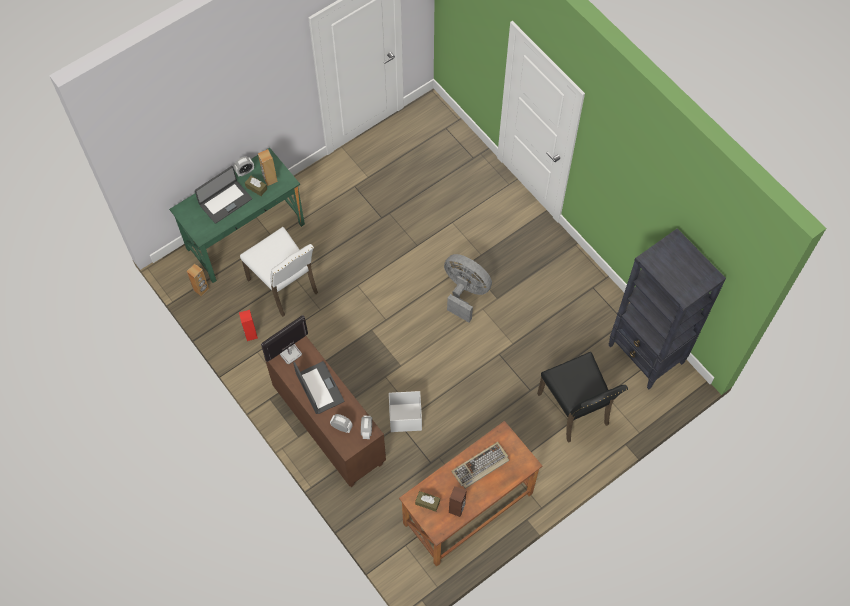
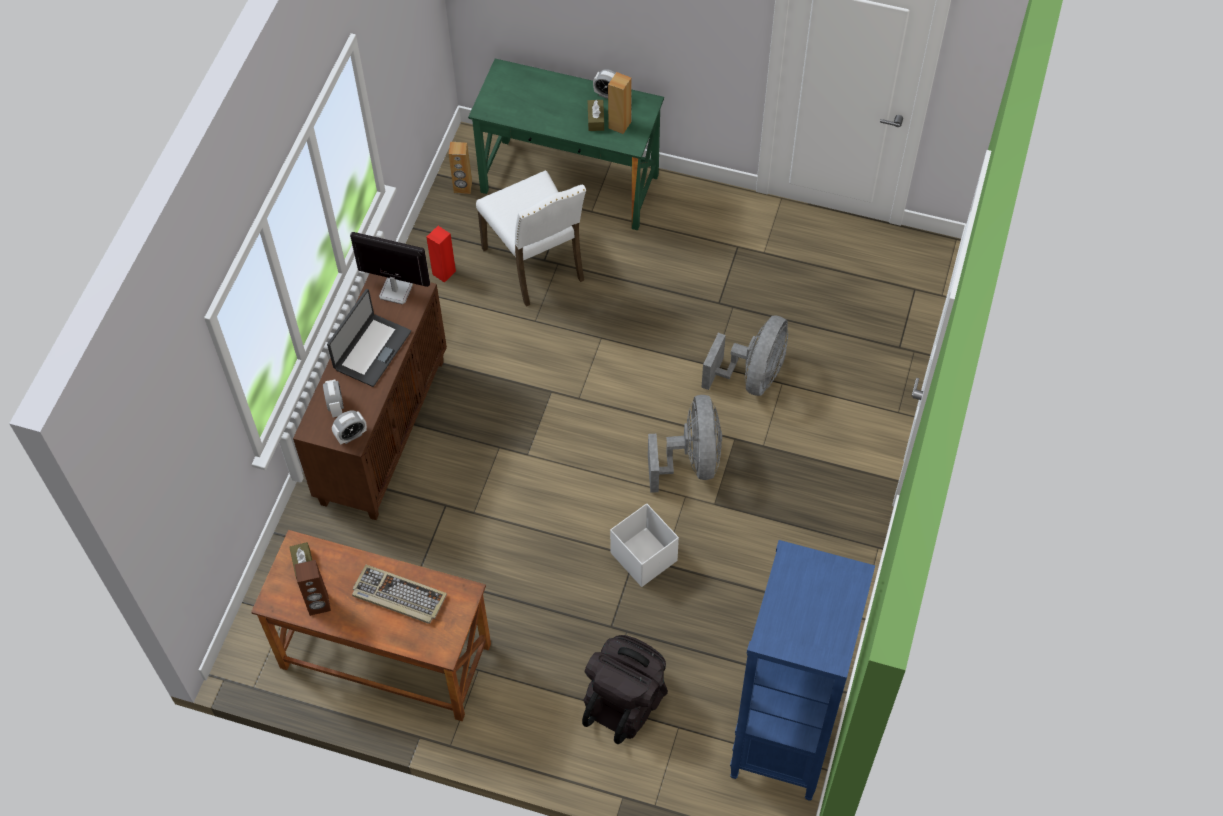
camera: 55 degrees right, 5 degrees down
(225, 201) = (550, 102): laptop -> none
(285, 286) = (536, 264): white chair -> white chair turned 45 degrees counterclockwise
(405, 417) = (459, 504): white storage box -> white storage box (643, 556)
(438, 232) = (752, 376): none -> grey fan
(575, 409) = (626, 700): black chair -> black backpack
(646, 355) = (782, 742): black bookcase -> blue bookcase

